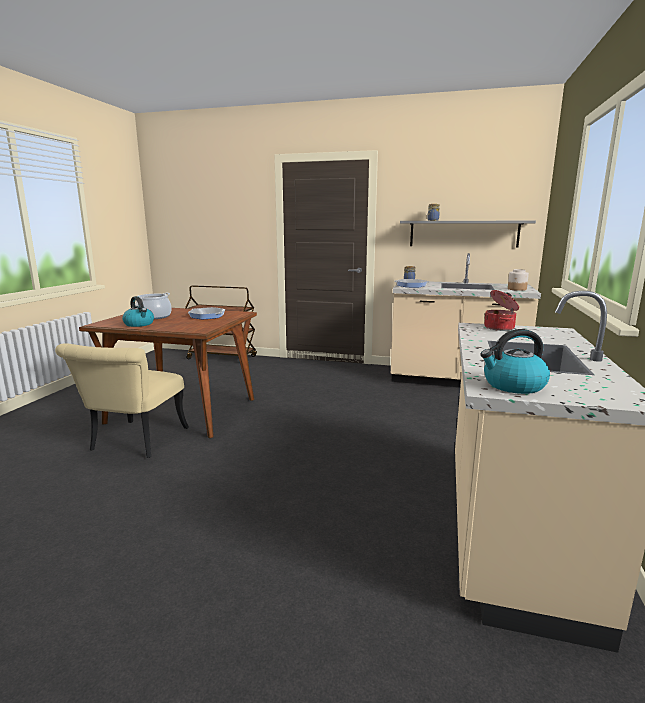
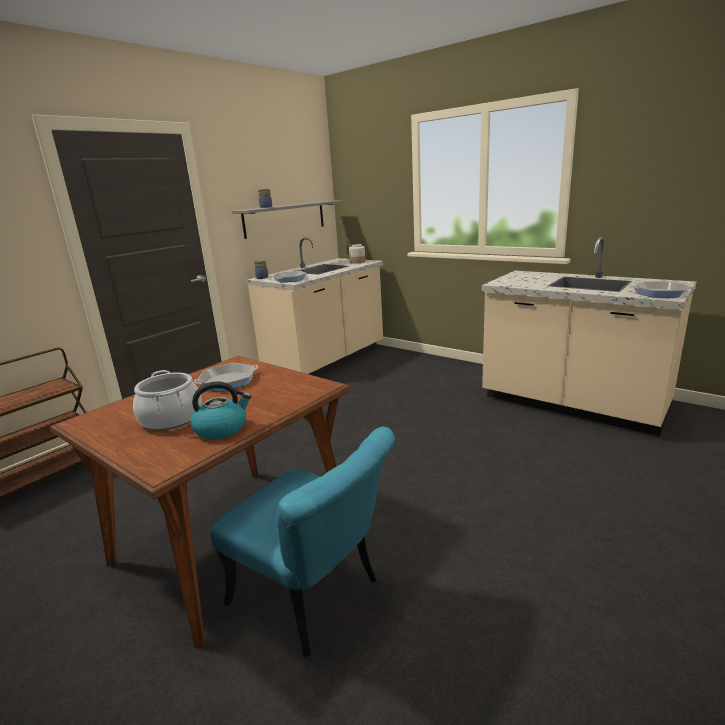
camera: 65 degrees left, 5 degrees up
(134, 443) = (315, 598): beige chair -> turquoise chair
(500, 328) = (508, 280): cooking pot -> none
(513, 385) = (659, 293): kettle -> frying pan

